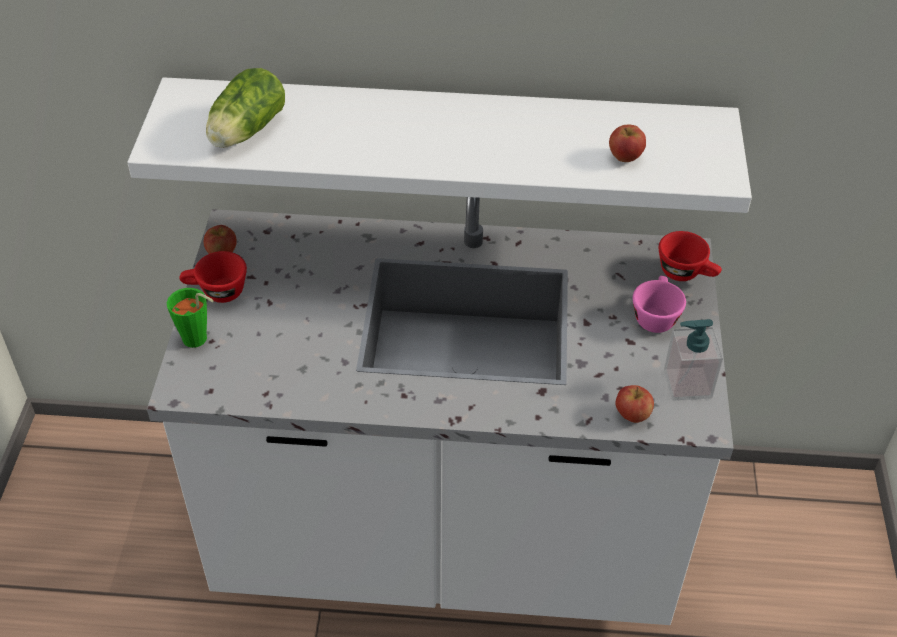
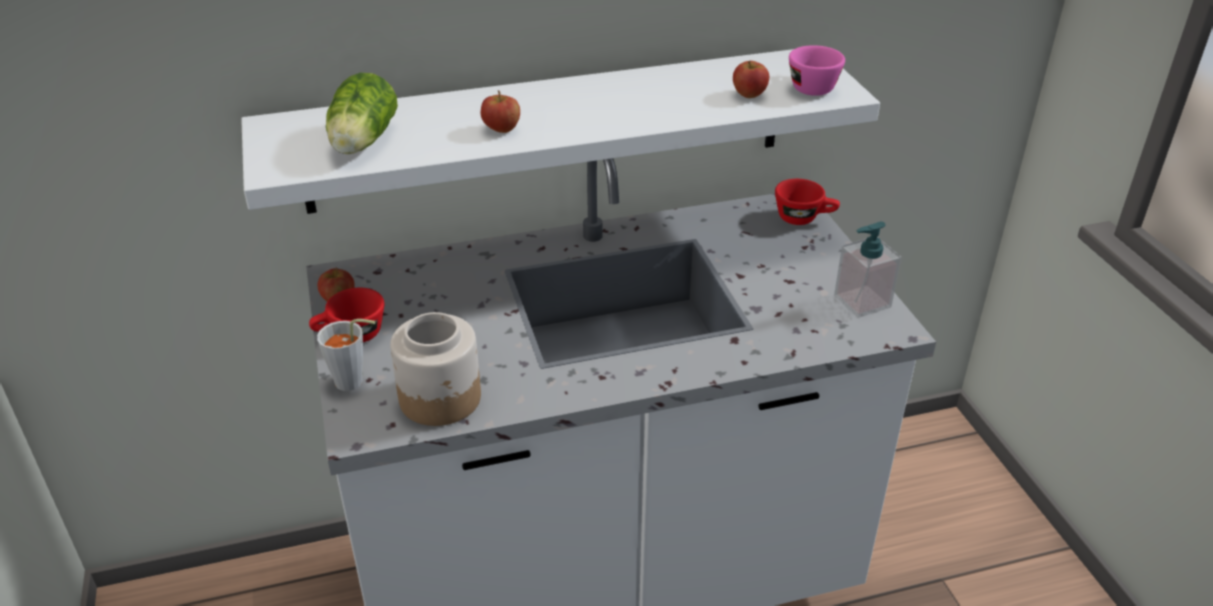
camera: 20 degrees left, 10 degrees down
(199, 341) = (355, 383): green cup -> grey cup
(260, 377) = (441, 399): none -> jar
(632, 415) = (830, 338): apple -> apple (501, 129)
(655, 315) = (798, 256): pink cup -> pink cup (809, 85)

